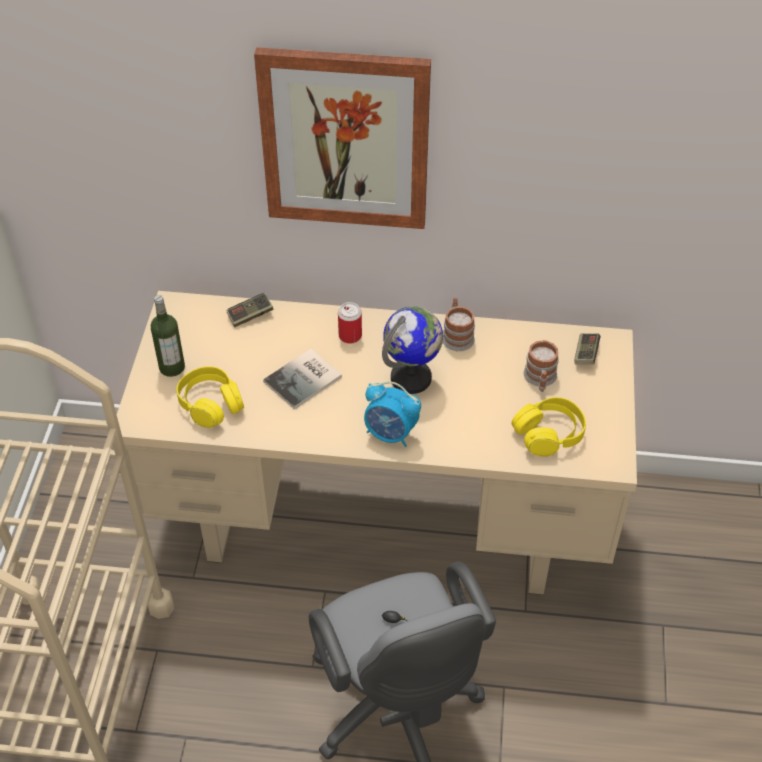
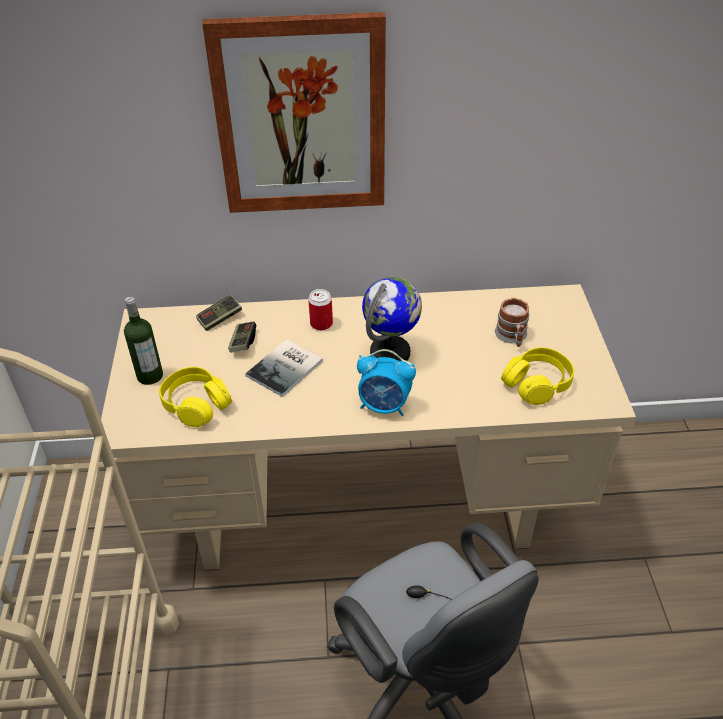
camera: 10 degrees left, 5 degrees down
(457, 335) = (423, 310): mug -> none
(586, 354) = (546, 310): game controller -> game controller (243, 342)

